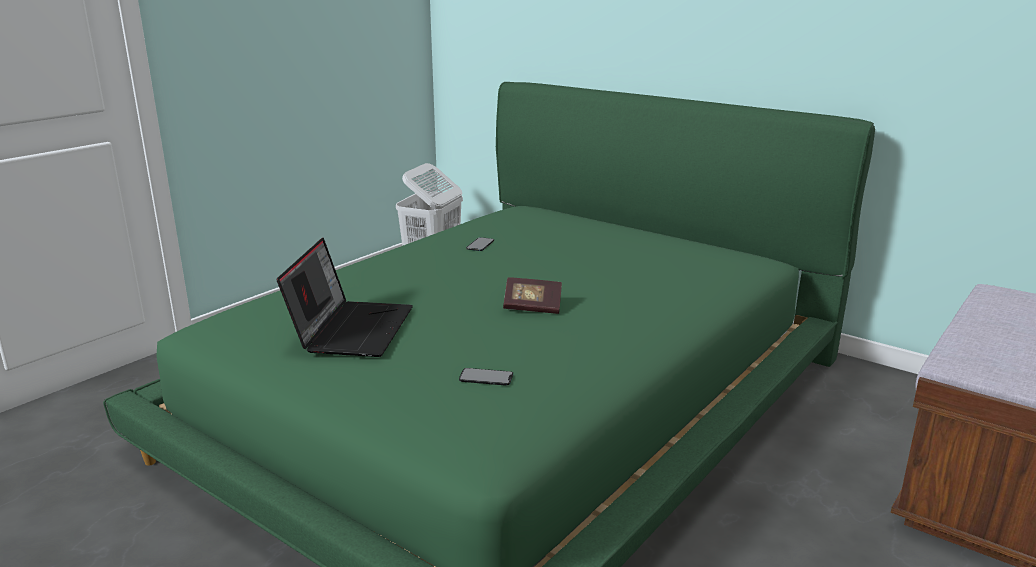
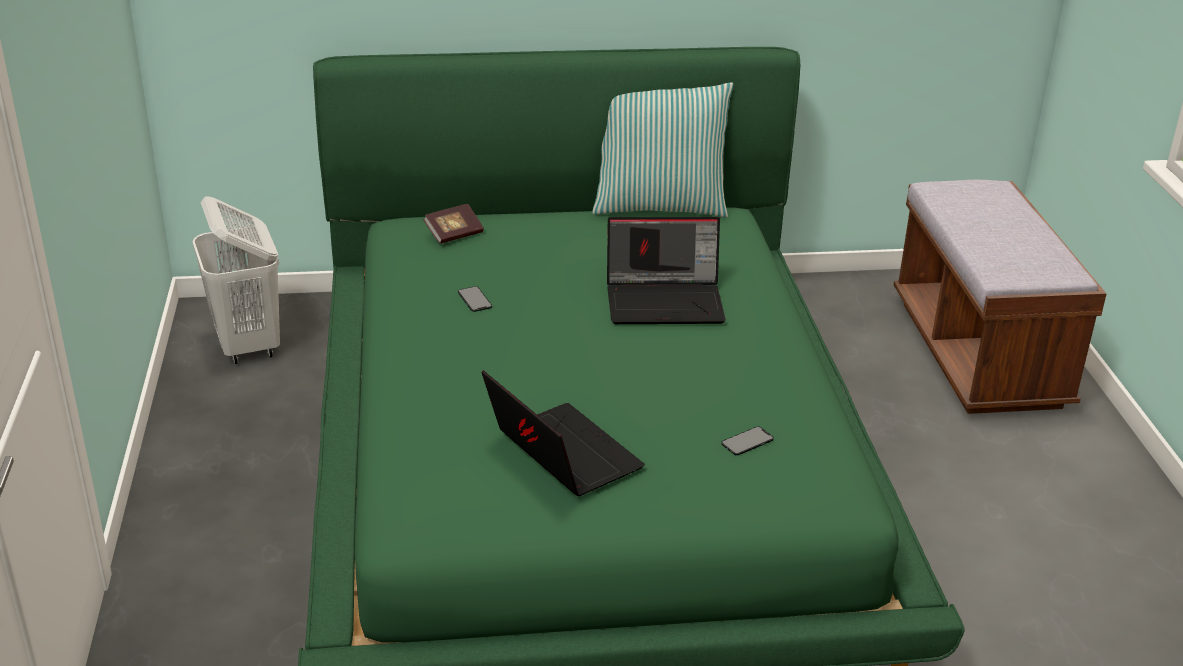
camera: 45 degrees left, 10 degrees up
(532, 307) = (657, 355): book -> book (454, 234)
(603, 284) = (666, 301): none -> laptop
(713, 242) = (659, 206): none -> pillow

